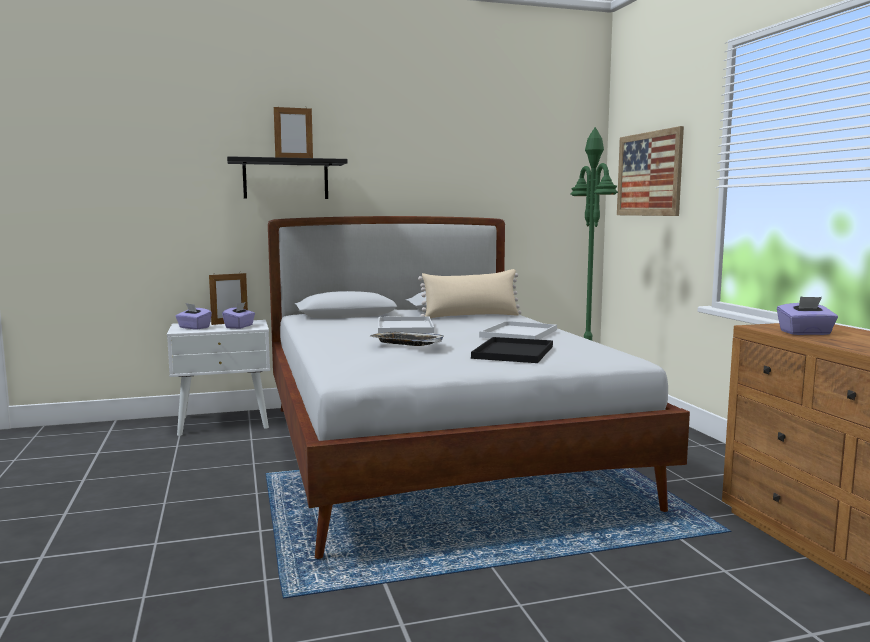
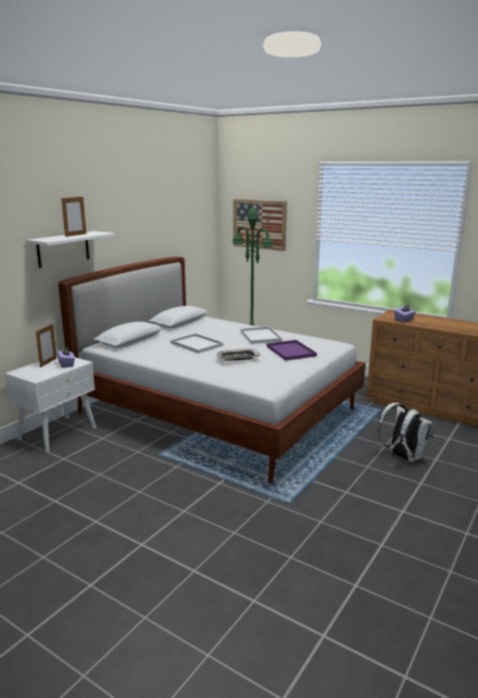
camera: 40 degrees left, 10 degrees up
(194, 327) = (37, 373): purple tissue box -> none
(286, 179) = (63, 249): black shelf -> white shelf
(471, 316) = (200, 326): beige pillow -> none
(514, 352) = (292, 351): black tray -> purple tray
(626, 620) = (403, 457): none -> white backpack

